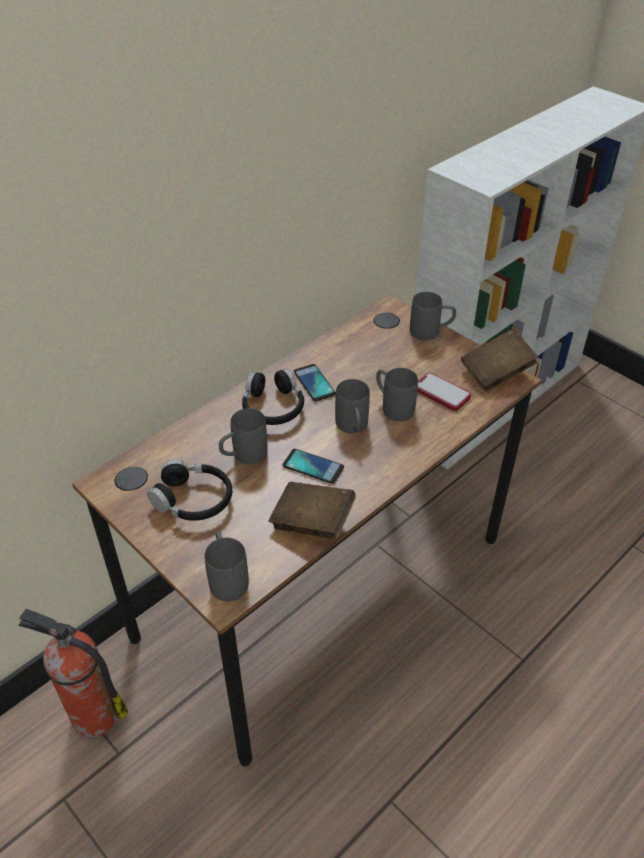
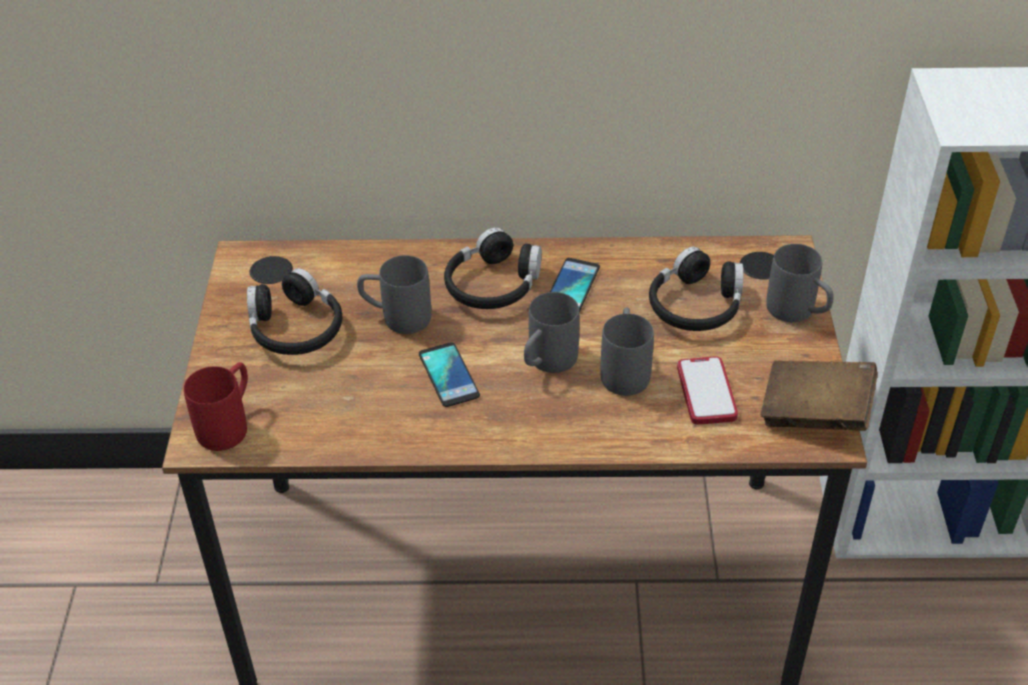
camera: 45 degrees right, 0 degrees up
(92, 715) = (173, 529): fire extinguisher -> none
(227, 577) = (229, 423): grey mug -> red mug
(312, 522) = (372, 430): brown book -> none
(383, 356) = (696, 305): none -> black headphones

